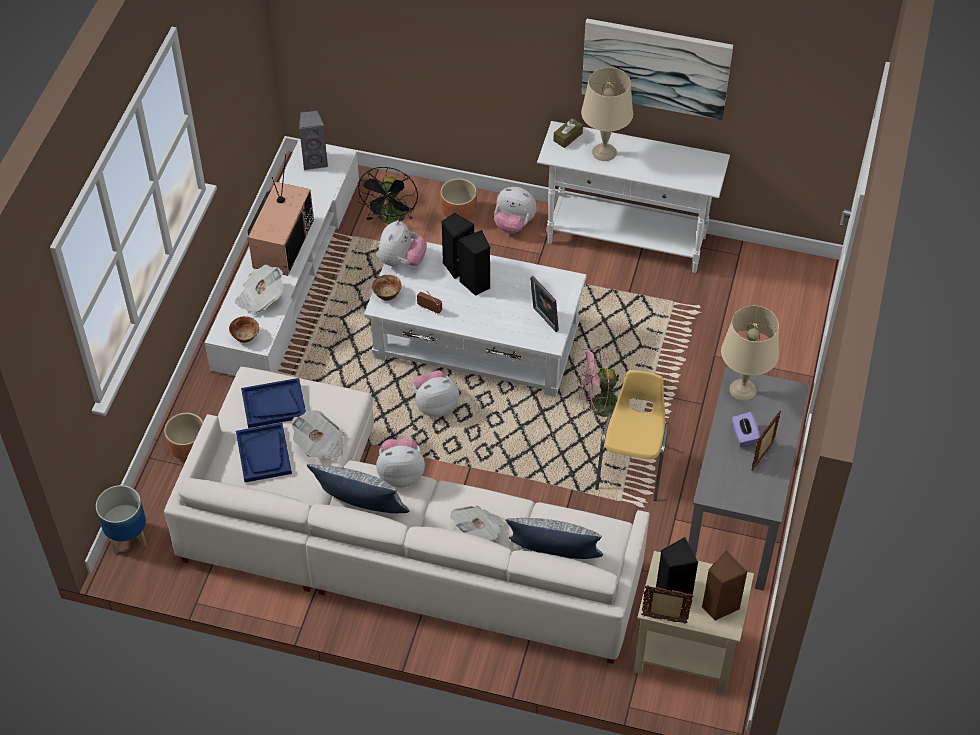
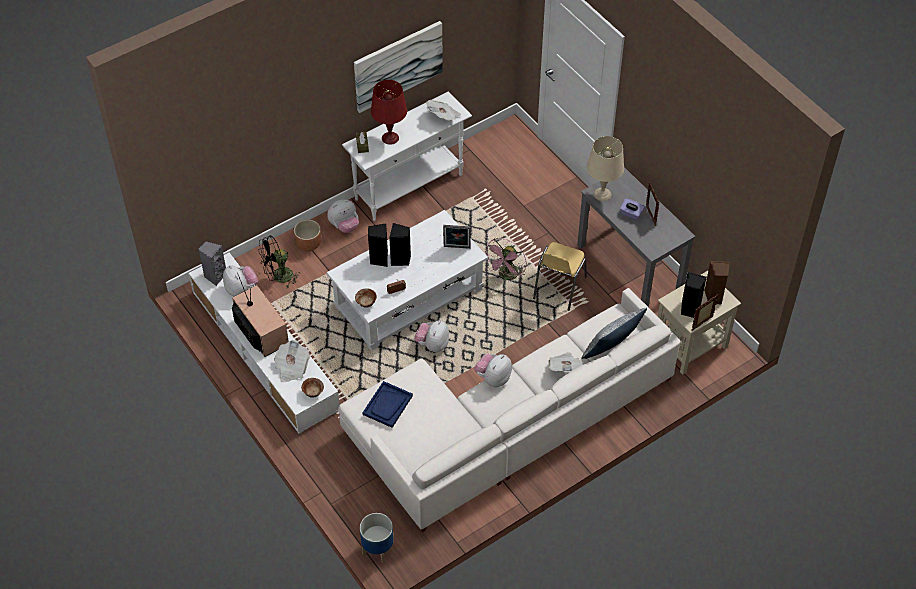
camera: 50 degrees left, 0 degrees up
(188, 449) = (344, 480): brown planter -> none
(264, 454) = (418, 431): blue tray -> none
(320, 445) = (437, 402): newspaper -> newspaper (443, 116)
(360, 509) = (499, 411): pillow -> none
(391, 219) = (279, 277): black fan -> black fan turned 105 degrees clockwise
(401, 261) = (348, 281): plush toy -> plush toy (241, 289)
(604, 152) = (390, 138): beige table lamp -> red table lamp
(632, 466) = (558, 288): yellow chair -> yellow chair turned 120 degrees counterclockwise

